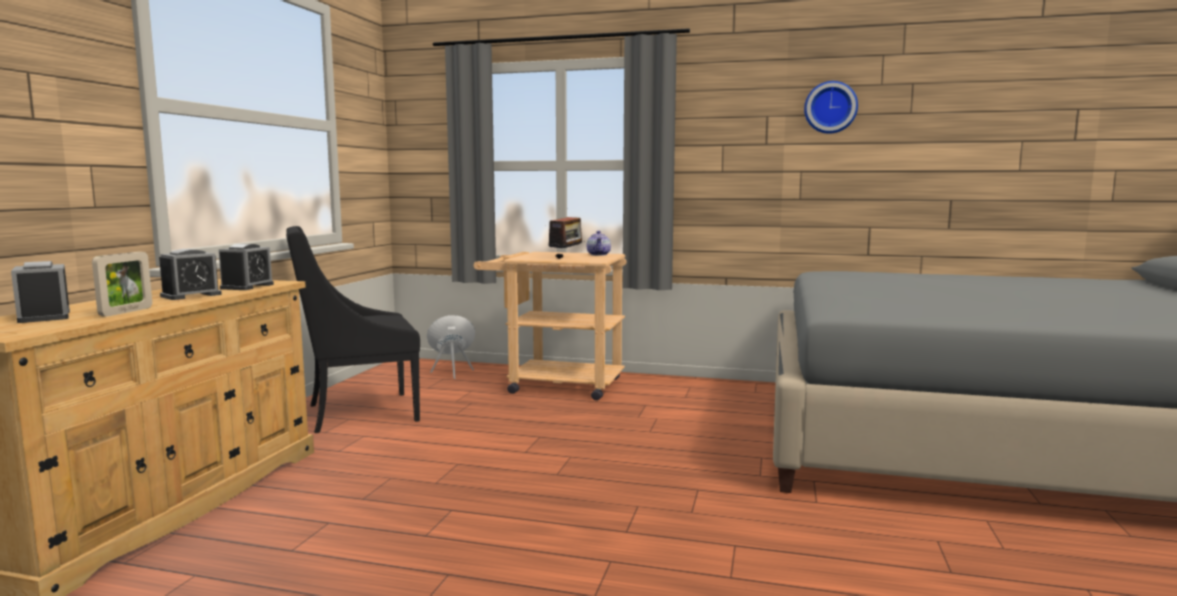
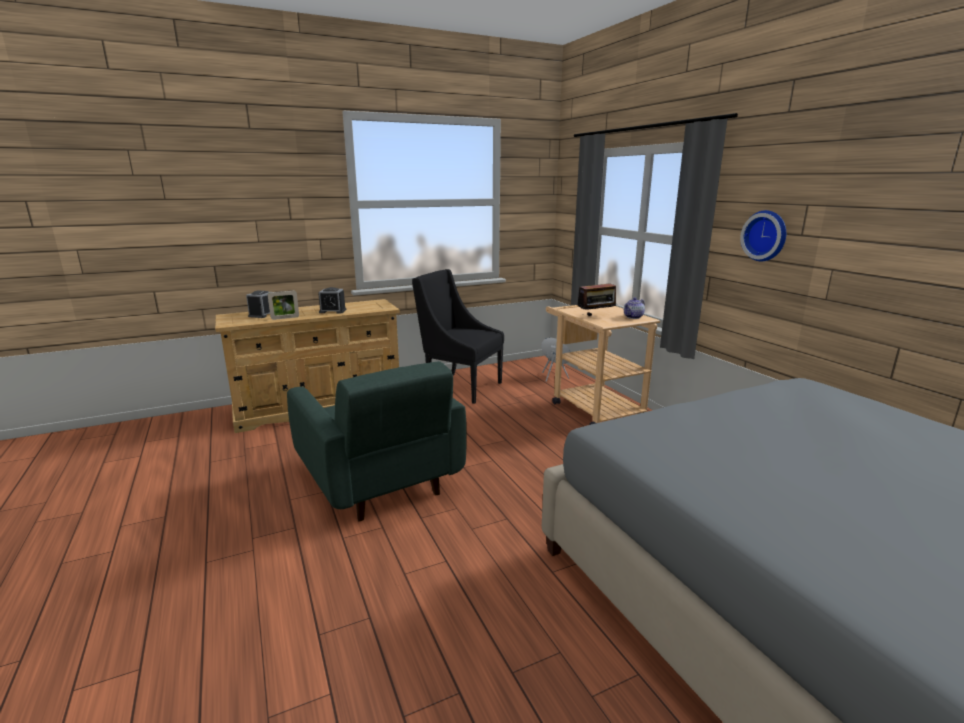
camera: 50 degrees right, 10 degrees up
(247, 286) = (367, 309): alarm clock -> none
(494, 530) = (379, 481): none -> green armchair
(830, 107) = (876, 199): wall clock -> wall clock (766, 236)

